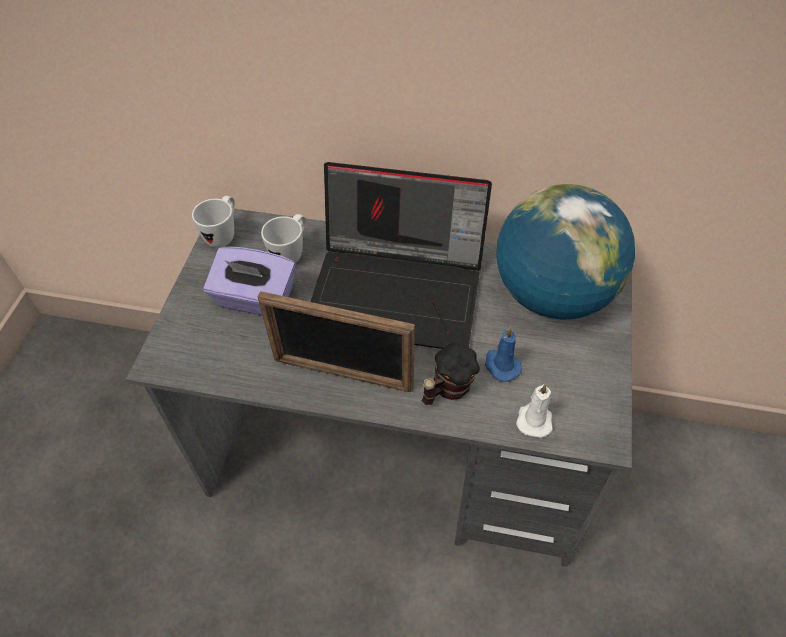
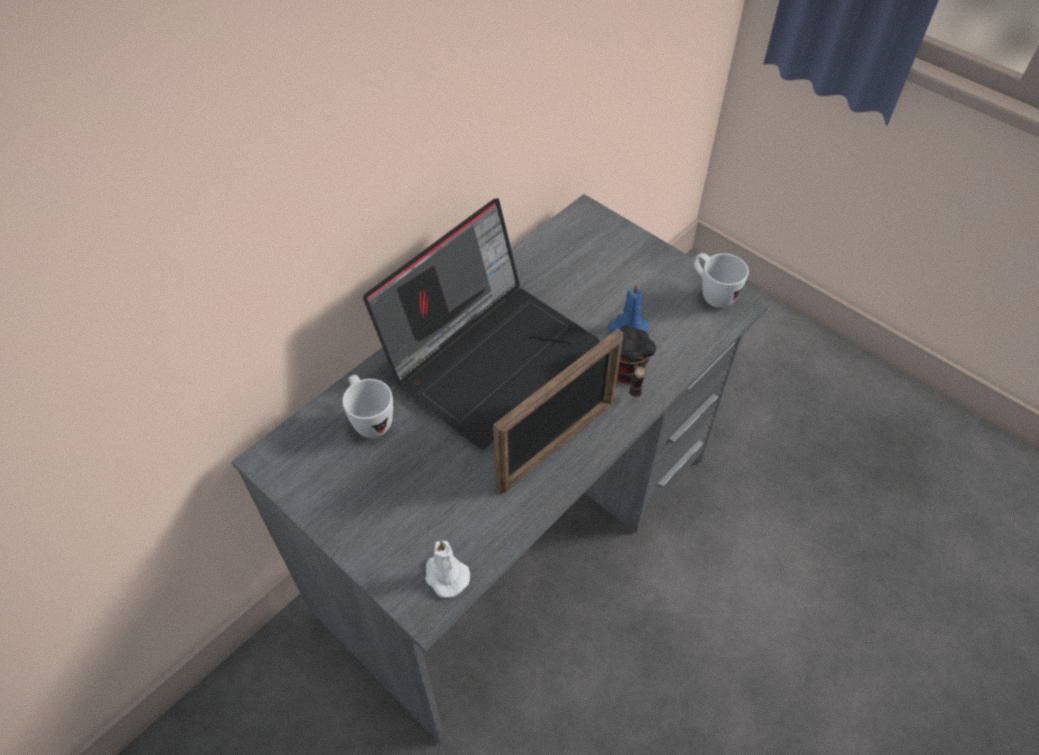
camera: 60 degrees left, 0 degrees up
(224, 235) = (288, 469): white mug -> white mug (711, 294)
(255, 299) = (408, 478): purple tissue box -> none
(534, 419) = (693, 335): white candle -> white candle (445, 575)
(552, 294) = (579, 256): globe -> none

